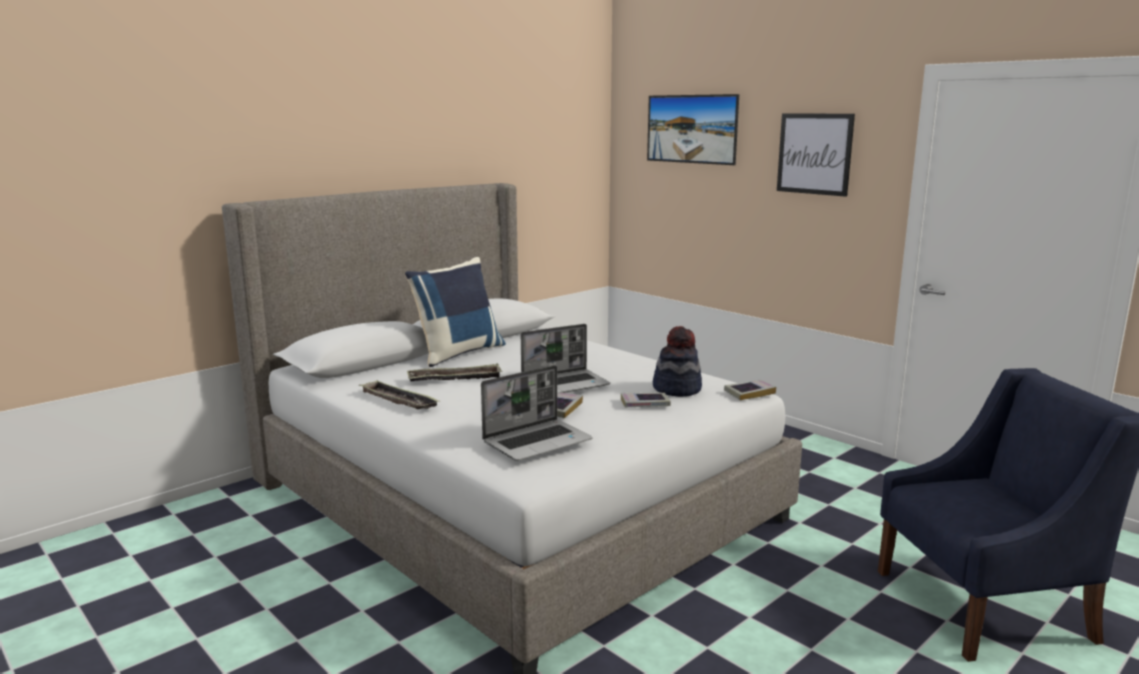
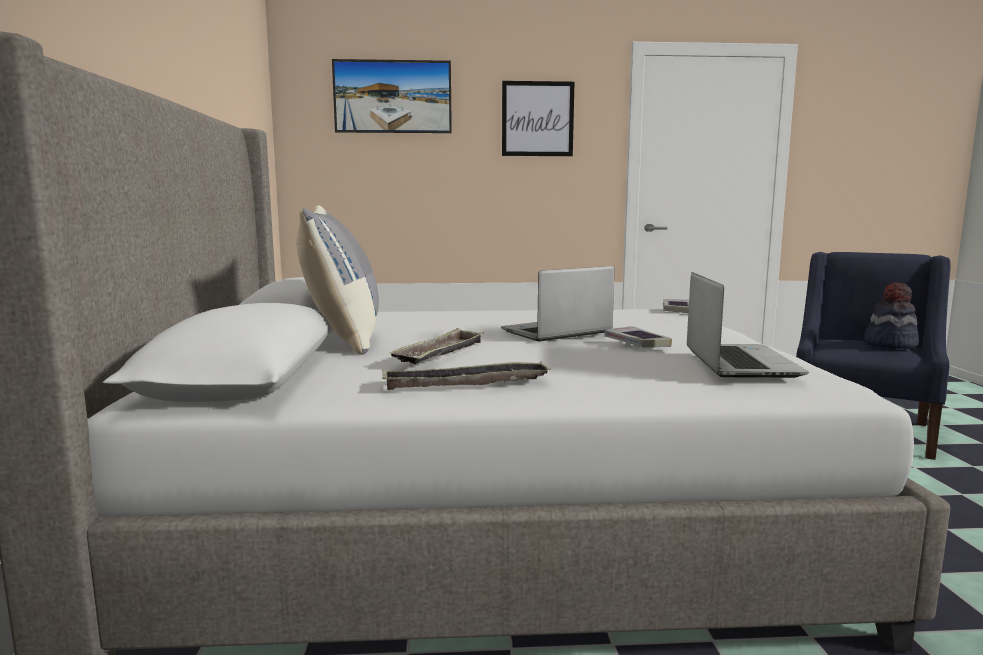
camera: 50 degrees left, 5 degrees down
(458, 353) = (342, 339): blue pillow -> grey pillow
(566, 384) = (556, 332): laptop -> laptop turned 135 degrees counterclockwise
(645, 404) = (660, 328): book -> none
(677, 389) = (634, 317): hat -> hat (889, 344)

